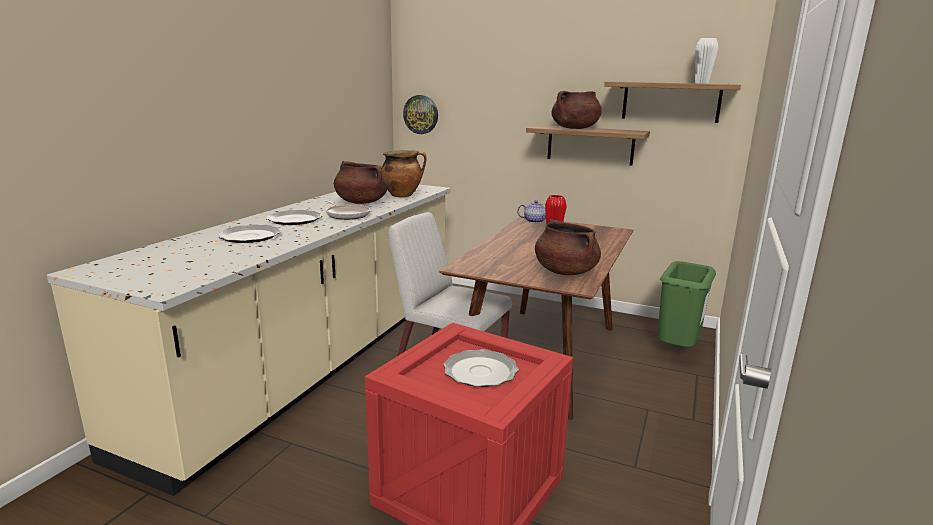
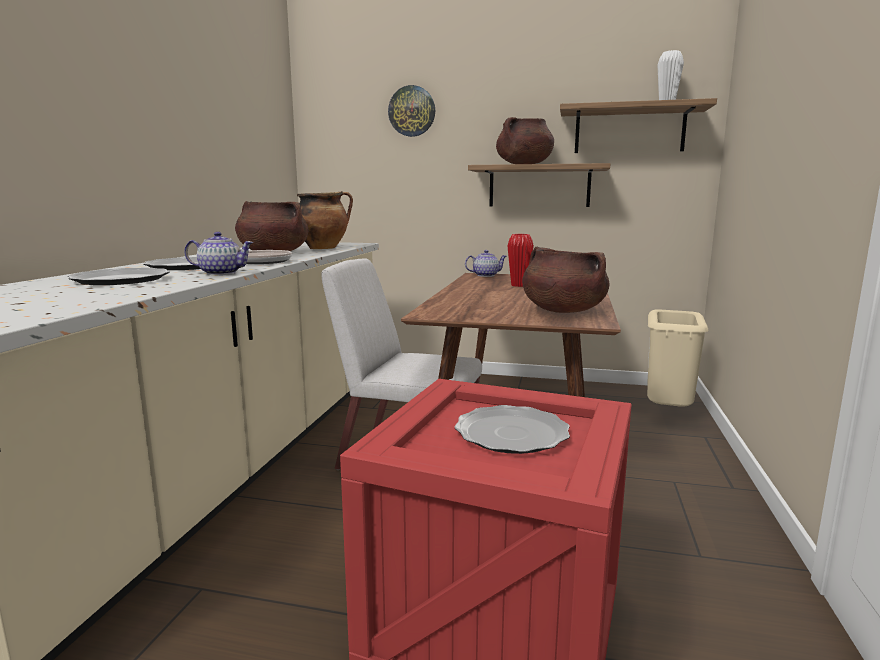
camera: 10 degrees left, 5 degrees down
(315, 231) = (221, 273): none -> teapot
(421, 114) = (332, 164): wall clock -> wall clock (412, 111)
(677, 350) = (668, 414): green trash can -> beige trash can

